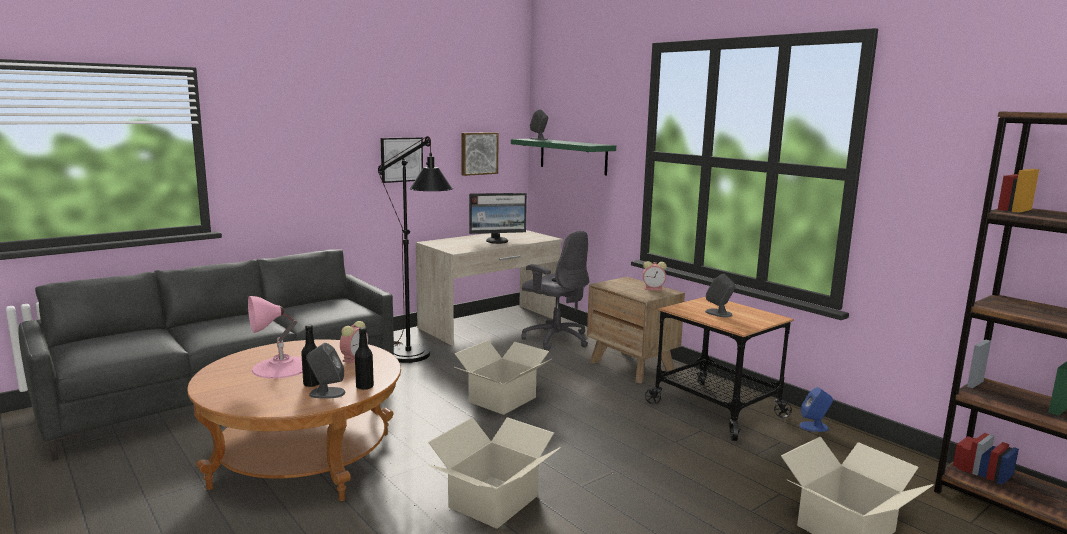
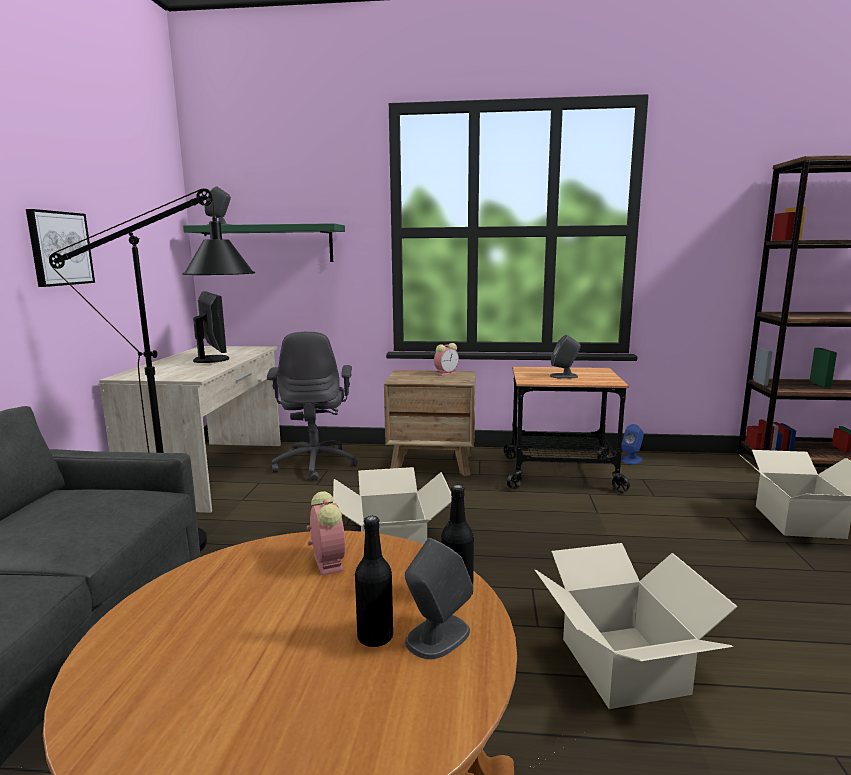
camera: 45 degrees left, 0 degrees up
(281, 367) = (244, 641): pink table lamp -> none
(478, 153) = (147, 244): picture -> none
(497, 241) = (212, 359): monitor -> monitor turned 60 degrees counterclockwise
(555, 339) = (316, 464): grey office chair -> grey office chair turned 90 degrees clockwise

